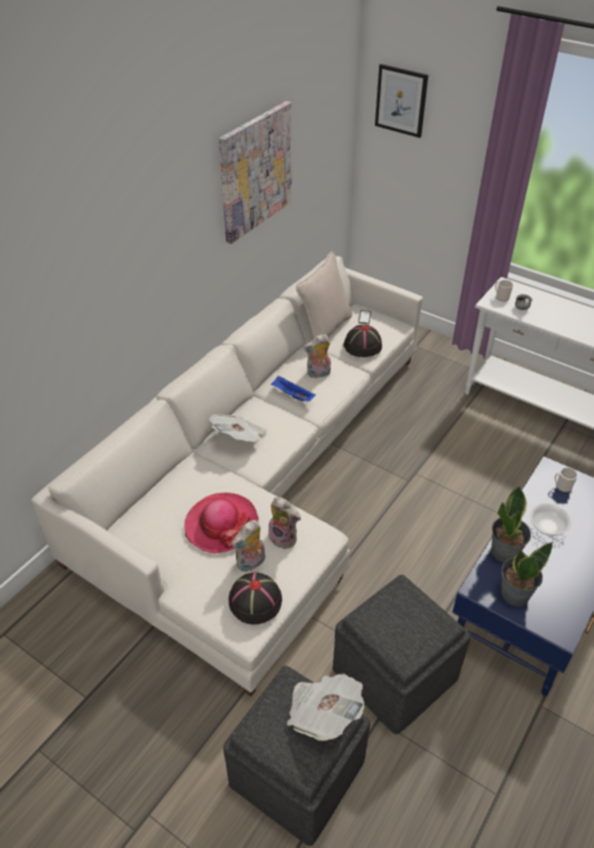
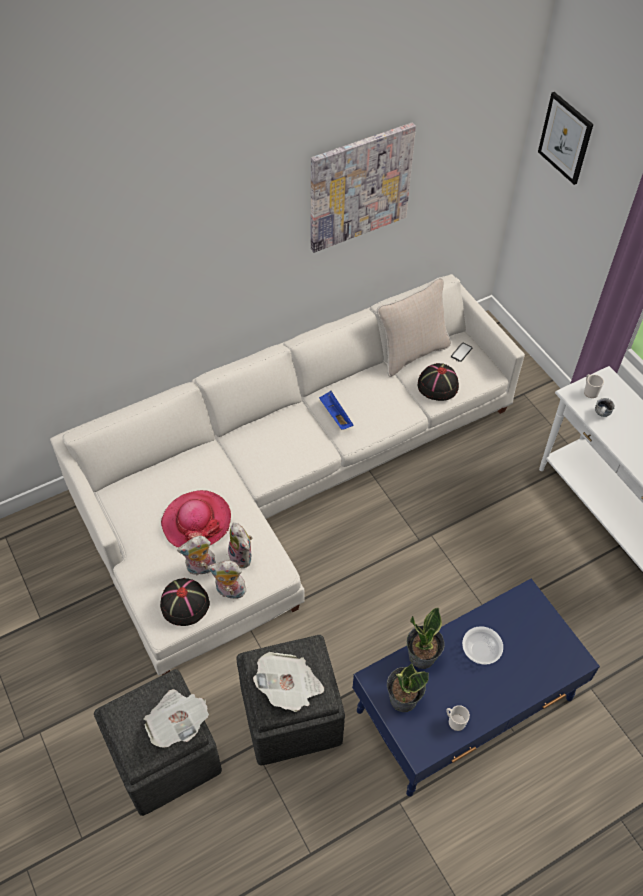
camera: 25 degrees right, 10 degrees up
(240, 438) = (261, 442): newspaper -> newspaper (289, 688)
(318, 374) = (374, 401): plush toy -> plush toy (229, 592)
(562, 486) = (525, 617): mug -> mug (455, 721)

